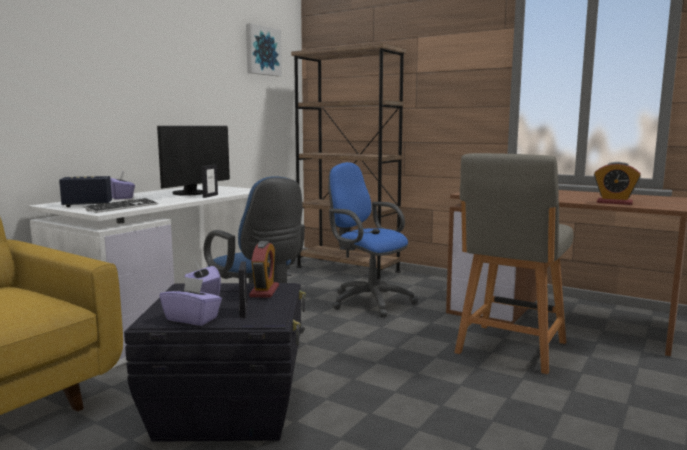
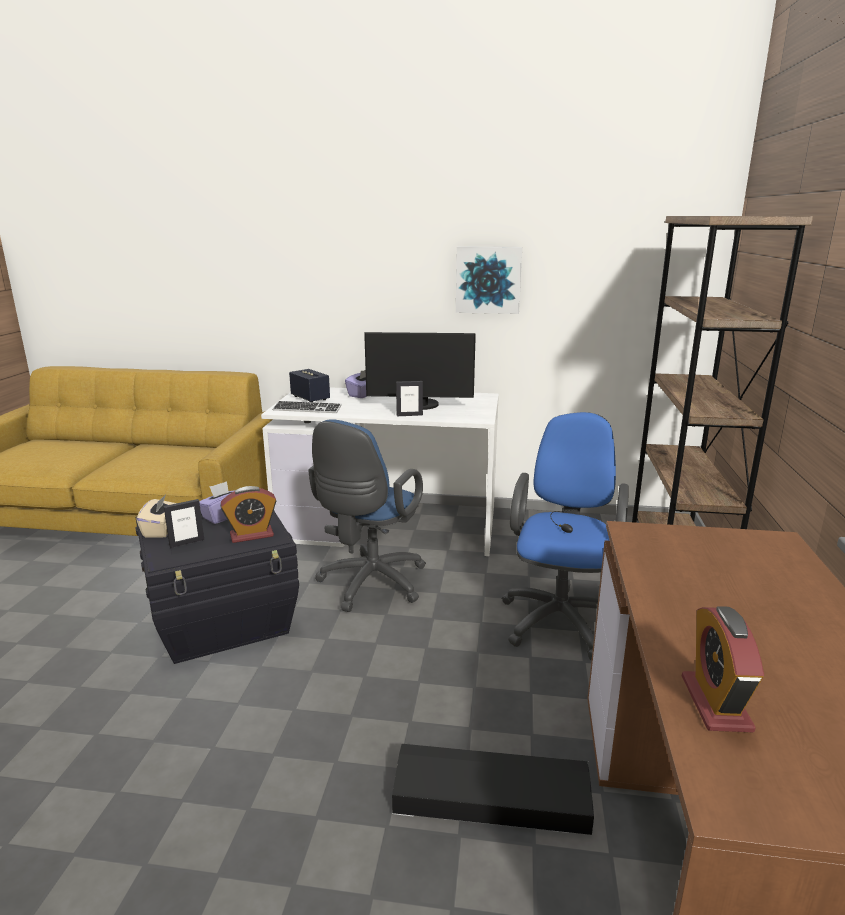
camera: 65 degrees right, 10 degrees up
(192, 319) = (162, 529): purple tissue box -> beige tissue box
(262, 51) = (636, 215): picture -> picture (488, 280)
(510, 349) = (490, 797): grey chair -> black storage box

